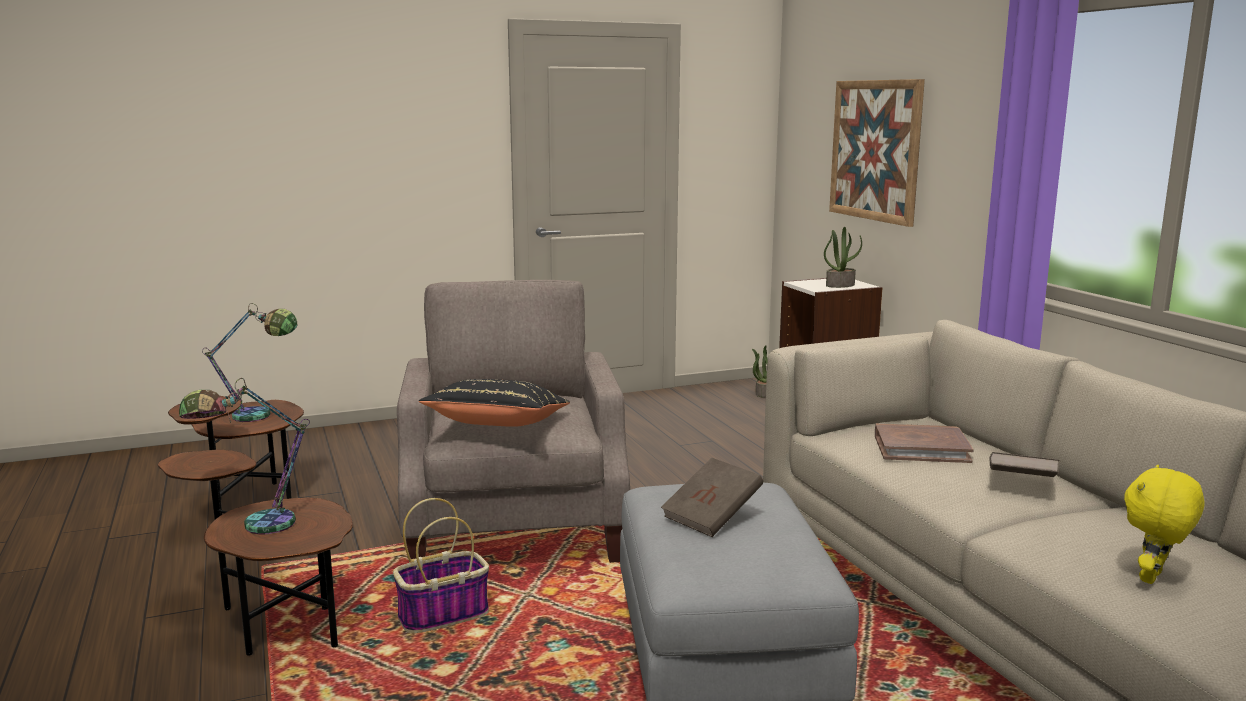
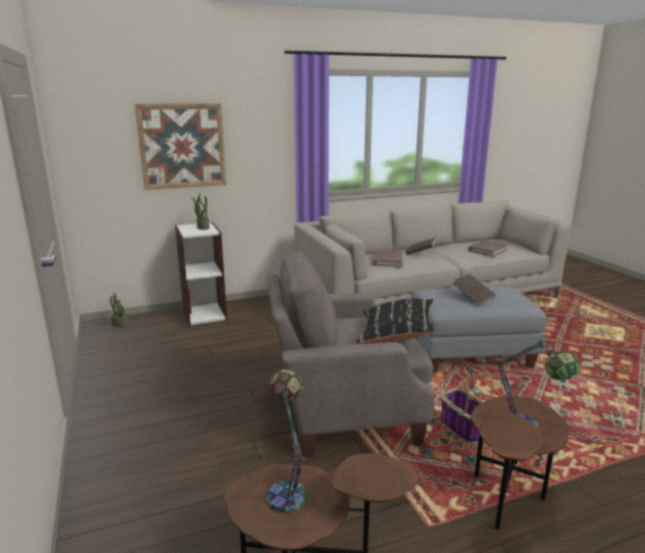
camera: 90 degrees left, 5 degrees up
(1153, 578) = (487, 250): yellow plush toy -> brown book

